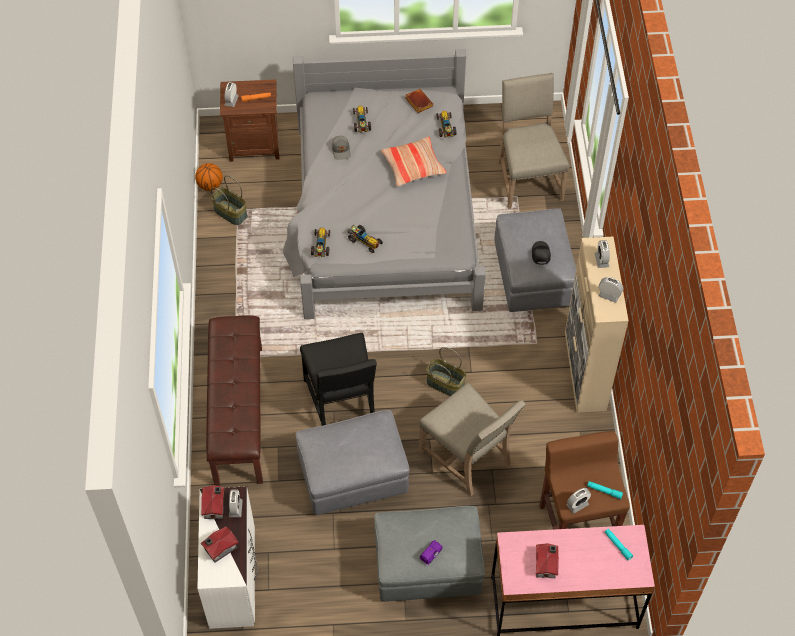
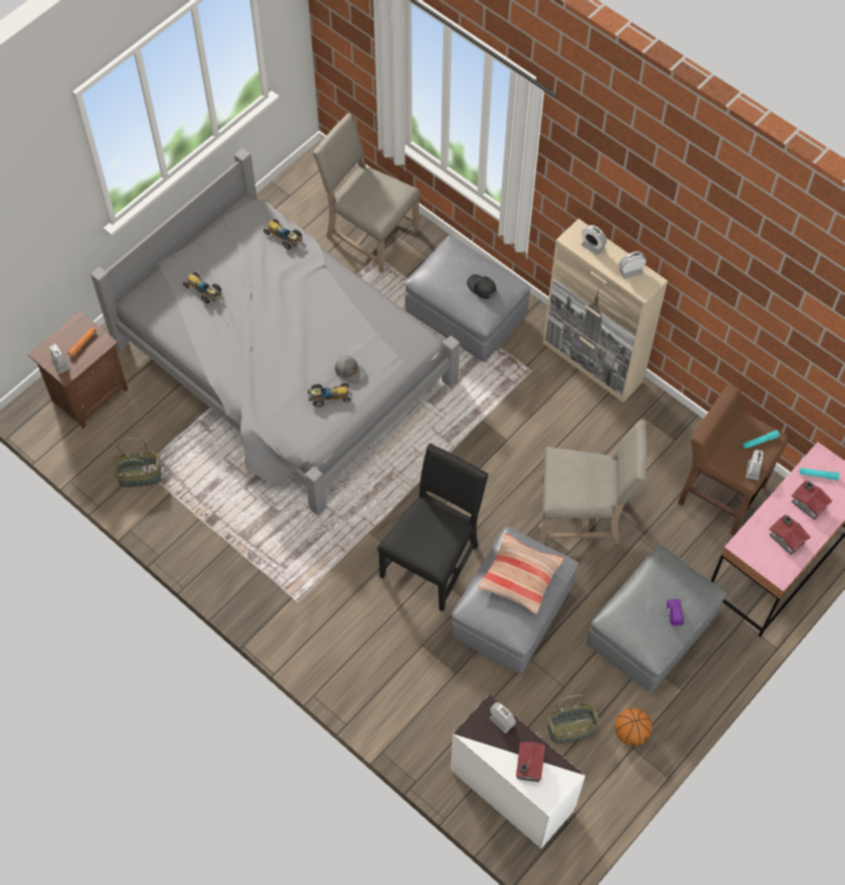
camera: 45 degrees left, 5 degrees up
(210, 185) = (90, 466): basketball -> basketball (631, 733)
(215, 506) = (483, 735): toy house -> toy house (808, 503)
(238, 414) = (356, 649): brown bench -> none
(321, 246) = (296, 433): toy car -> none
(341, 150) = (214, 330): grey cap -> grey cap (350, 371)
(342, 403) = (433, 559): black chair -> black chair turned 90 degrees counterclockwise
(413, 166) = (295, 294): pillow -> pillow (520, 577)
(418, 102) = (233, 232): brown book -> none
(446, 384) = (498, 468): basket -> basket (571, 728)

